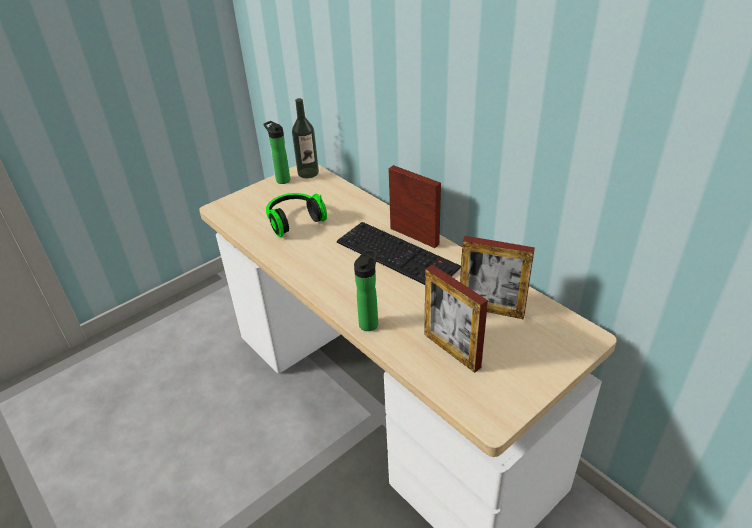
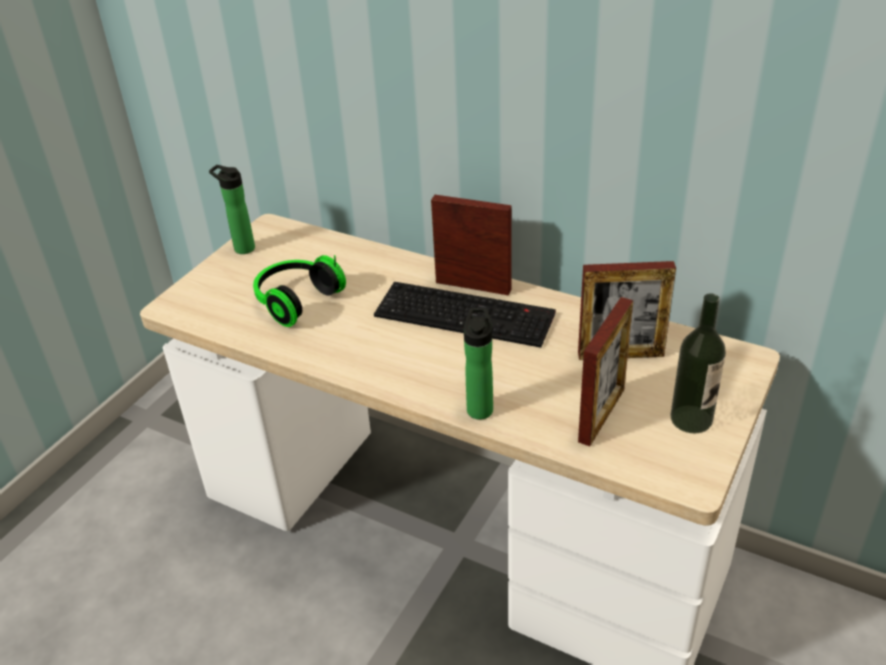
camera: 20 degrees left, 0 degrees up
(308, 173) = (275, 231): bottle -> bottle (691, 419)
(452, 350) = (601, 415): picture frame -> picture frame turned 90 degrees counterclockwise

